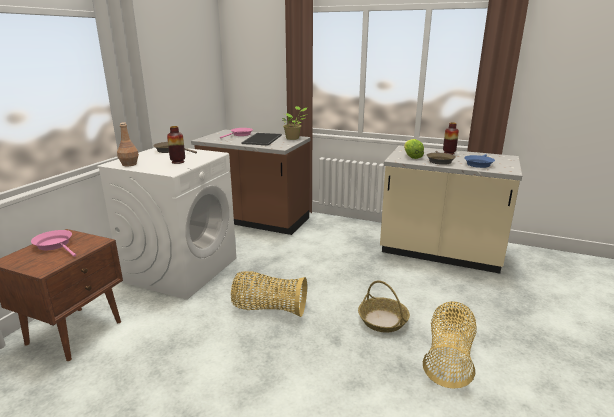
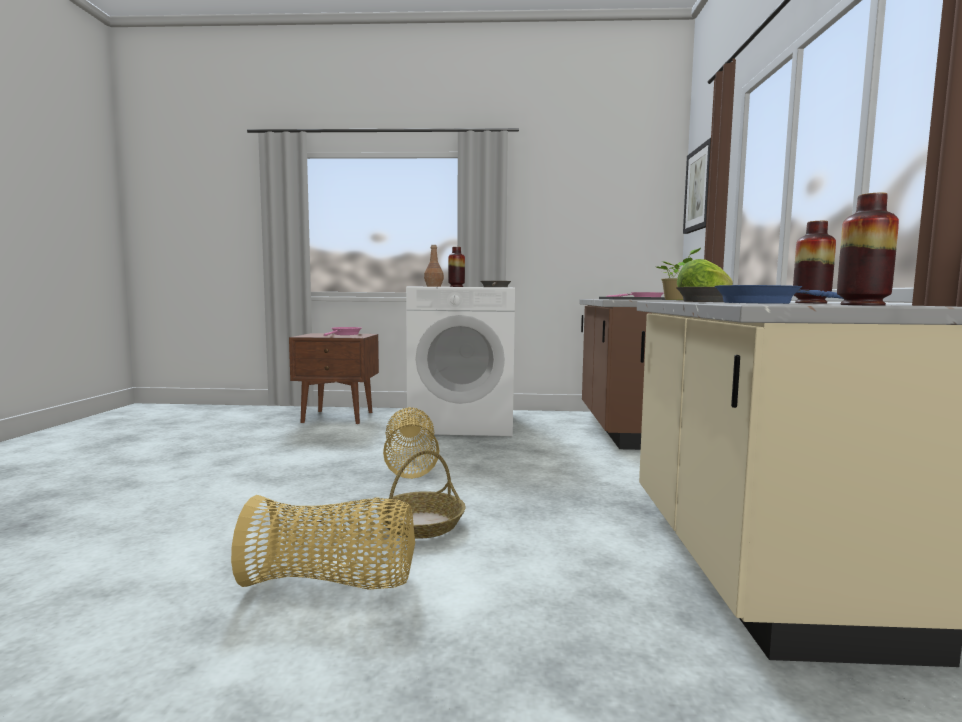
camera: 70 degrees right, 15 degrees down
(251, 55) = (700, 189): none -> picture
(509, 163) = (862, 305): none -> vase

